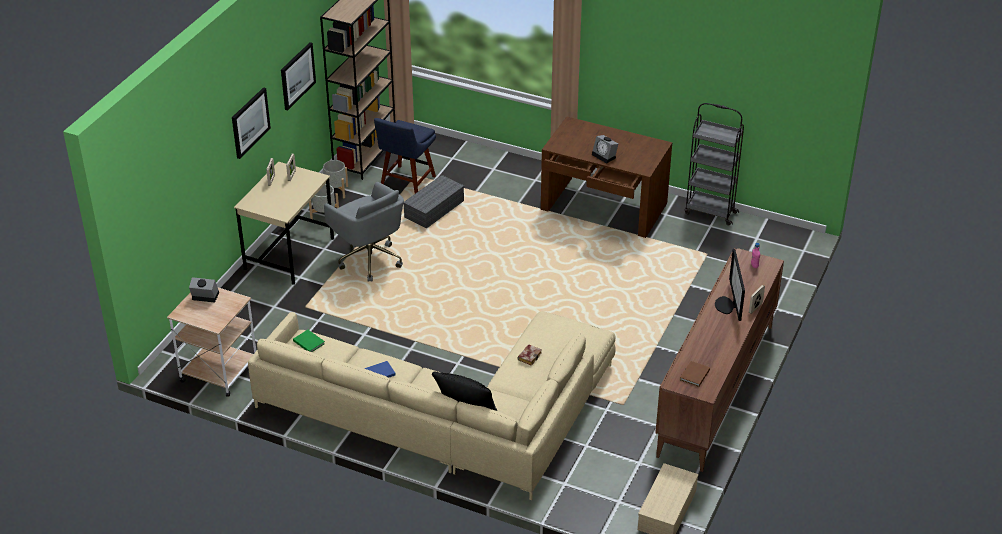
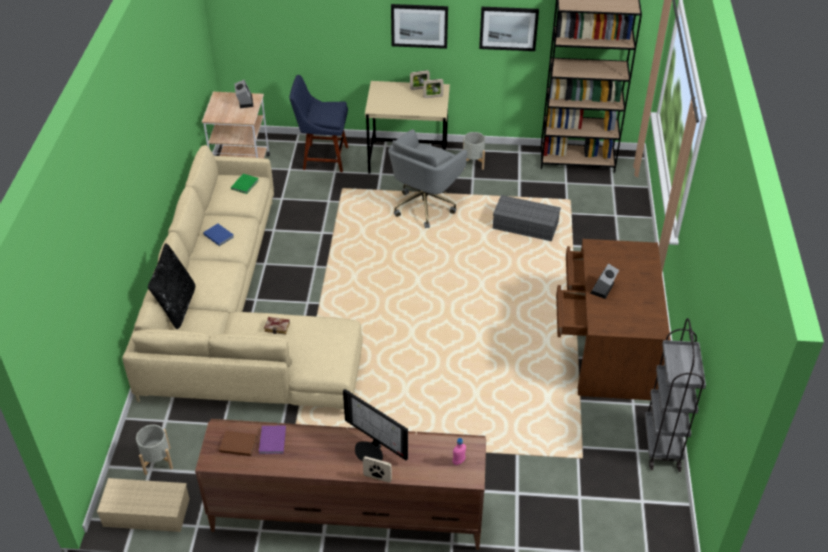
camera: 70 degrees right, 5 degrees up
(336, 191) = (512, 158): grey planter -> grey planter (157, 460)
(406, 183) = (554, 197): blue chair -> blue chair (322, 157)
(698, 355) = (272, 441): none -> purple book
(727, 305) = (371, 450): monitor -> monitor turned 120 degrees counterclockwise

